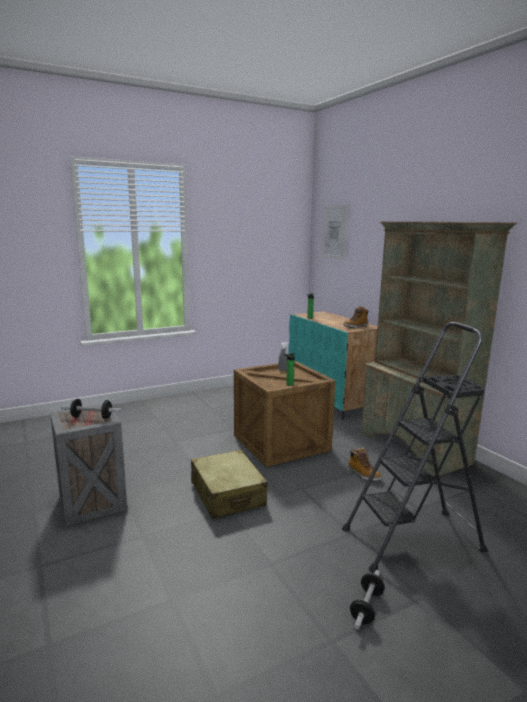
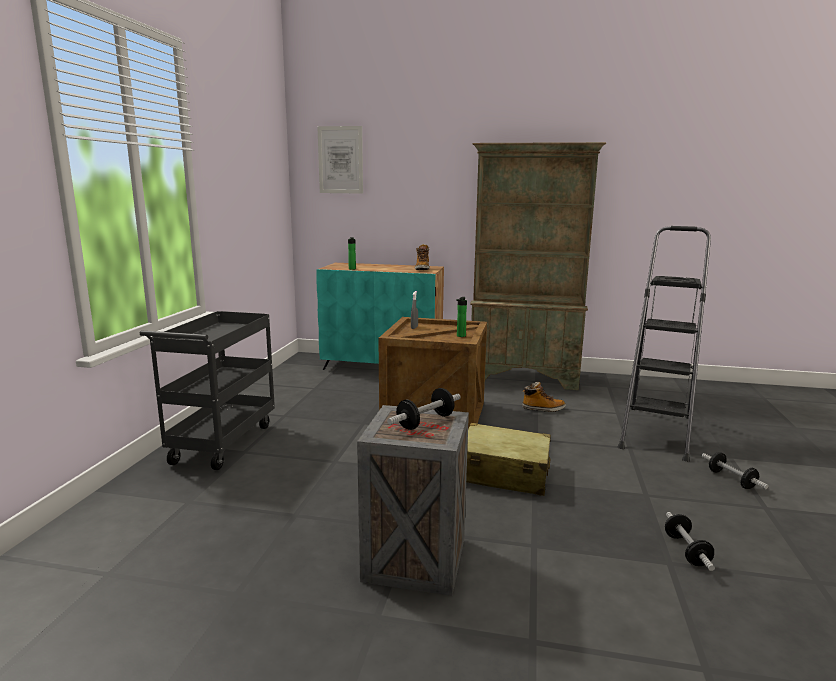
camera: 50 degrees left, 0 degrees up
(156, 411) = (222, 445): none -> grey cart
(198, 605) = (686, 551): none -> dumbbell

